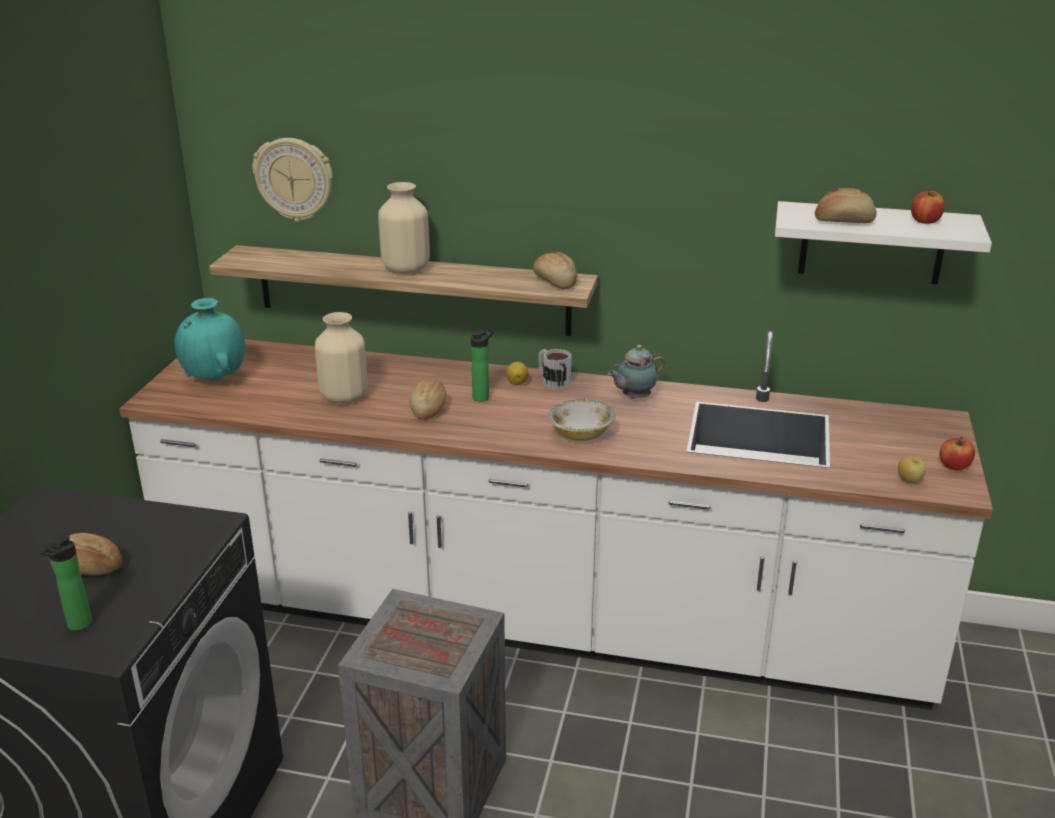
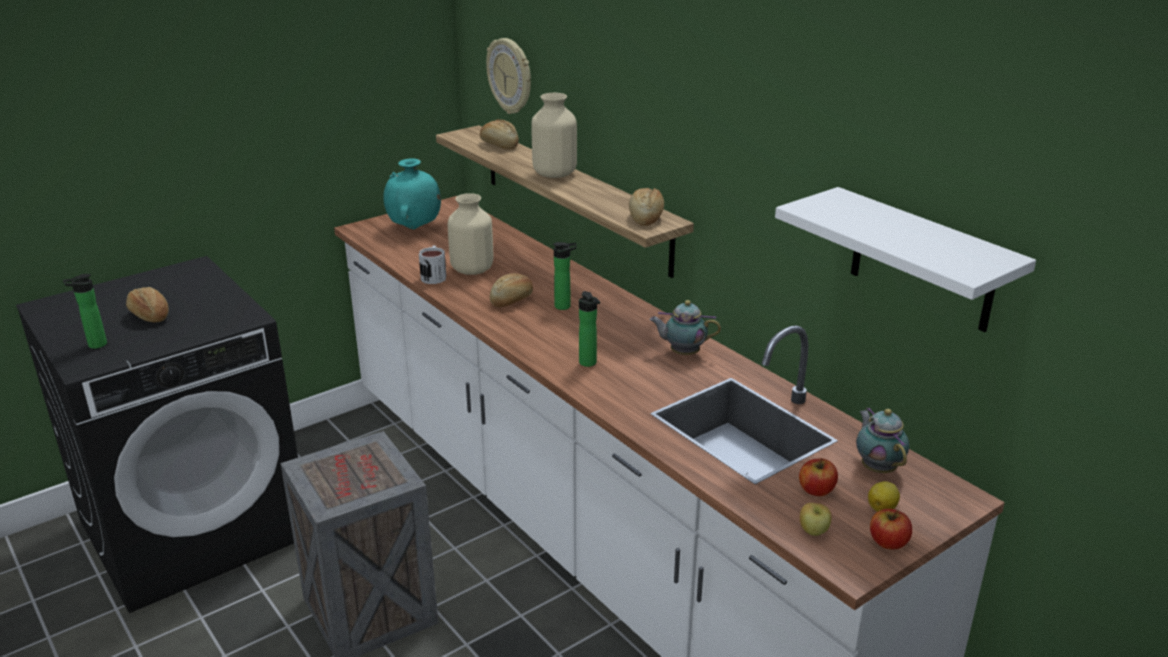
camera: 40 degrees right, 0 degrees up
(517, 382) = (609, 305): lemon -> lemon (882, 508)
(552, 380) = (639, 314): mug -> mug (434, 276)
(581, 434) = (589, 364): bowl -> bottle
(843, 221) = (855, 221): bread -> bread (499, 145)
(876, 422) = (877, 467): none -> teapot
(925, 221) = (948, 246): apple -> apple (816, 490)

